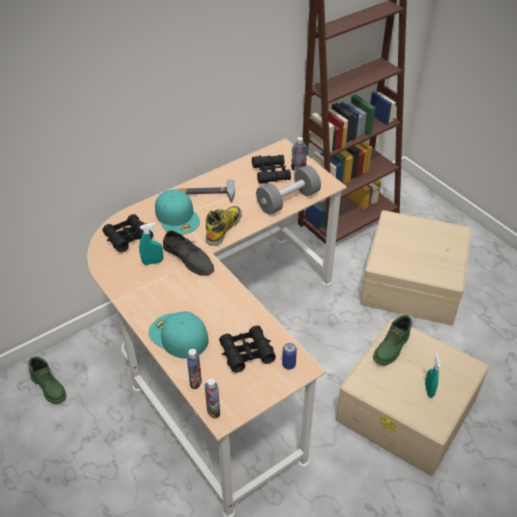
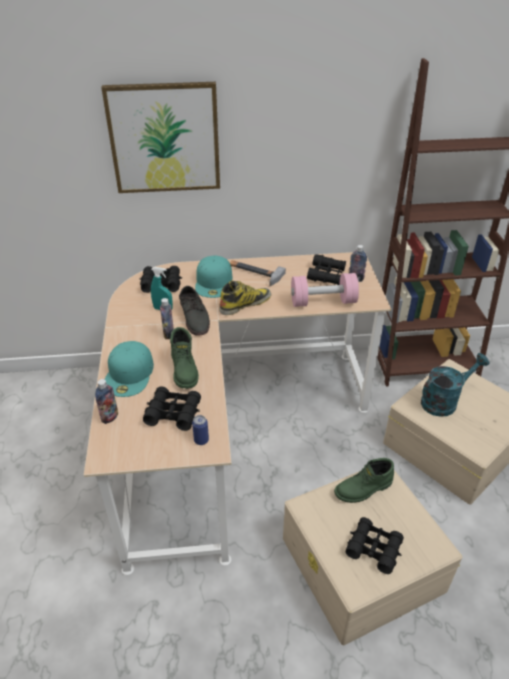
camera: 30 degrees right, 5 degrees down
(49, 387) = (74, 396): green boot -> green boot (185, 370)
(98, 91) = (164, 138): none -> picture
(177, 336) = (129, 374): turquoise cap -> turquoise cap turned 150 degrees counterclockwise
(213, 410) = (102, 448): bottle -> bottle (168, 334)
(288, 200) = (323, 302): grey dumbbell -> pink dumbbell
(402, 248) = (444, 401): none -> turquoise watering can
(429, 390) = (374, 548): turquoise spray bottle -> black binoculars

